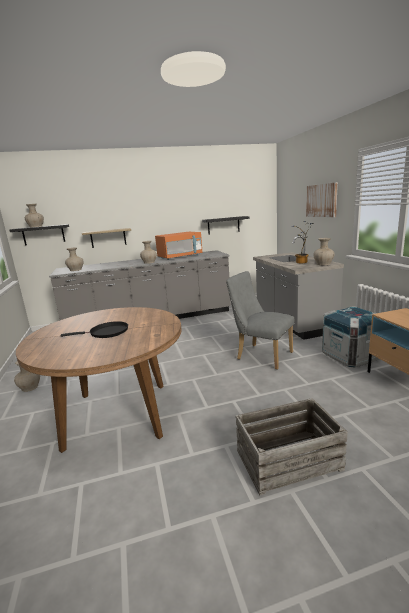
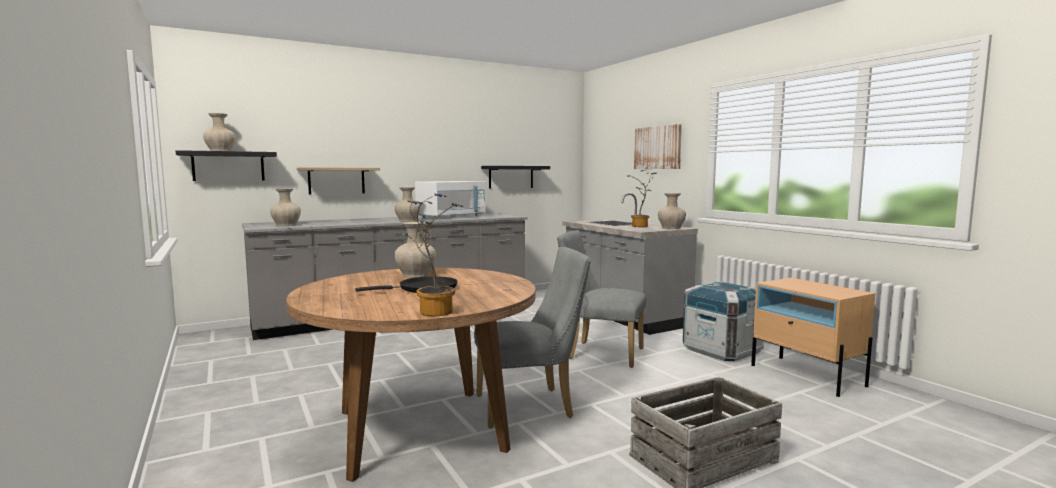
camera: 15 degrees left, 10 degrees down
(30, 387) = (232, 406): beige vase -> beige vase (416, 274)
(86, 360) = (432, 311): none -> potted plant
(180, 257) = (451, 217): orange microwave -> white microwave
(193, 399) = (531, 406): none -> grey chair

